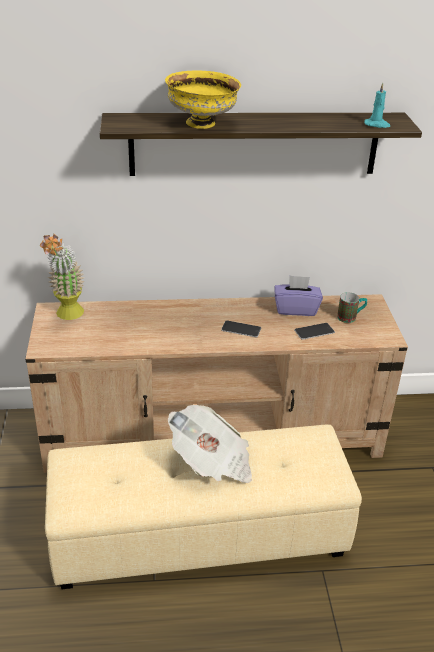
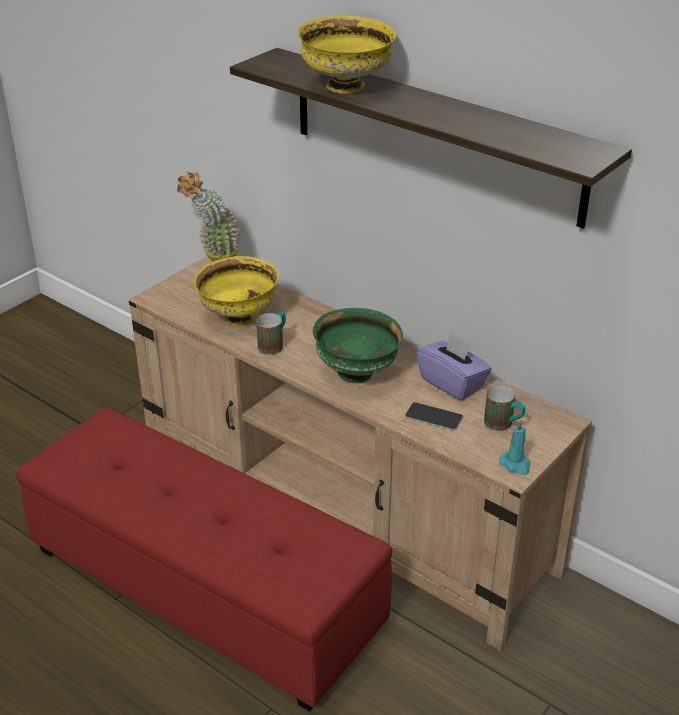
camera: 45 degrees right, 0 degrees up
(122, 332) = (239, 318): none -> yellow bowl
(169, 337) = (274, 344): none -> mug
(199, 535) = (203, 589): beige ottoman -> red ottoman
(212, 462) = (211, 501): newspaper -> none
(241, 329) = (357, 373): phone -> green bowl
(377, 125) = (549, 151): turquoise candle -> turquoise candle (515, 464)

